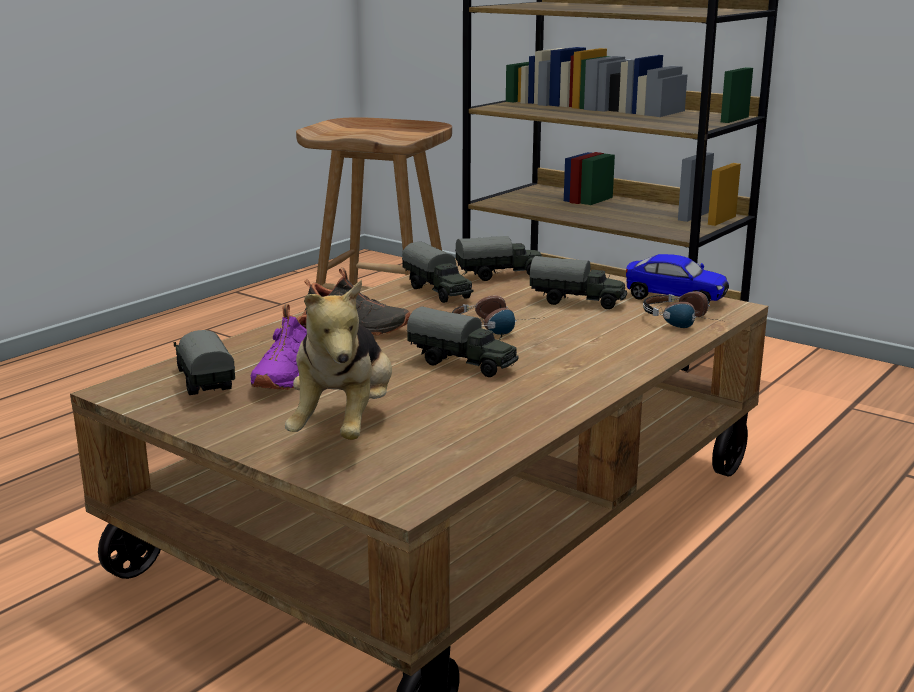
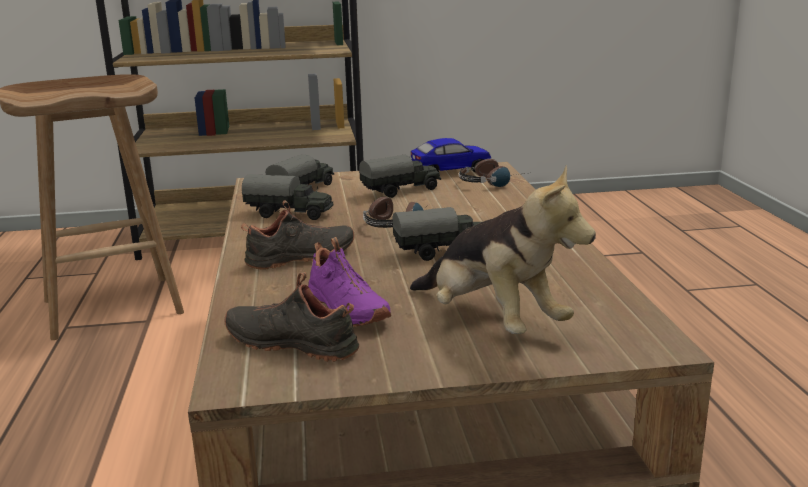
camera: 45 degrees left, 0 degrees up
(204, 382) = (293, 343): toy truck -> black shoe

